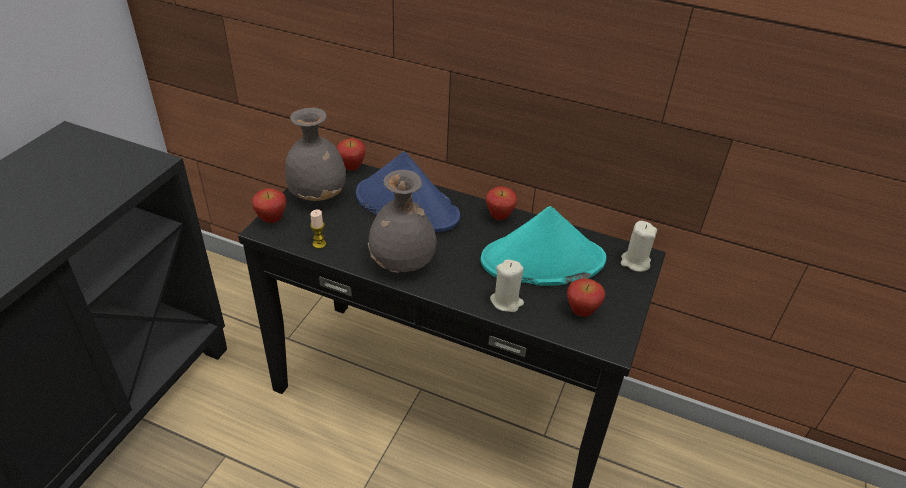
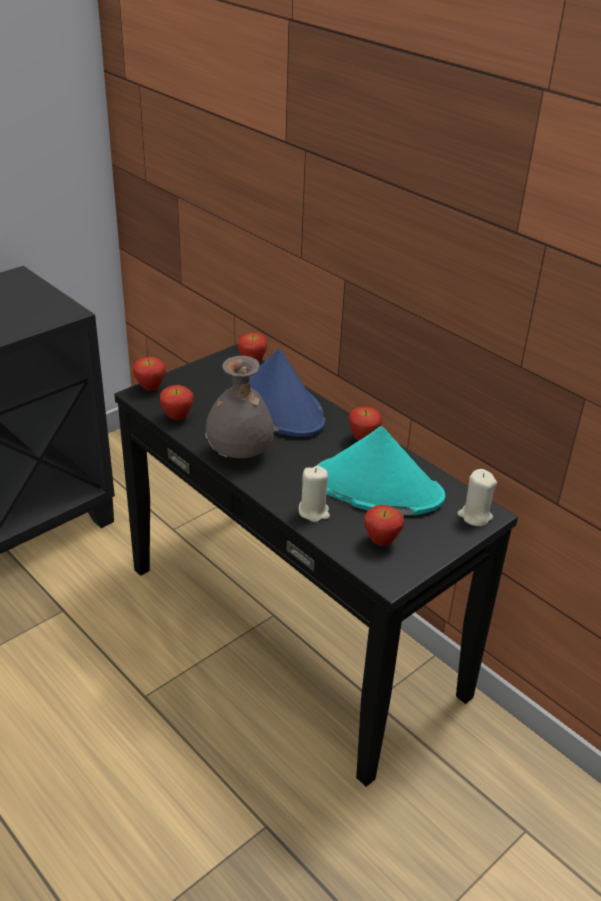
camera: 25 degrees right, 5 degrees down
(319, 195) = (205, 379): grey vase -> none
(319, 244) = (177, 418): candle -> apple

